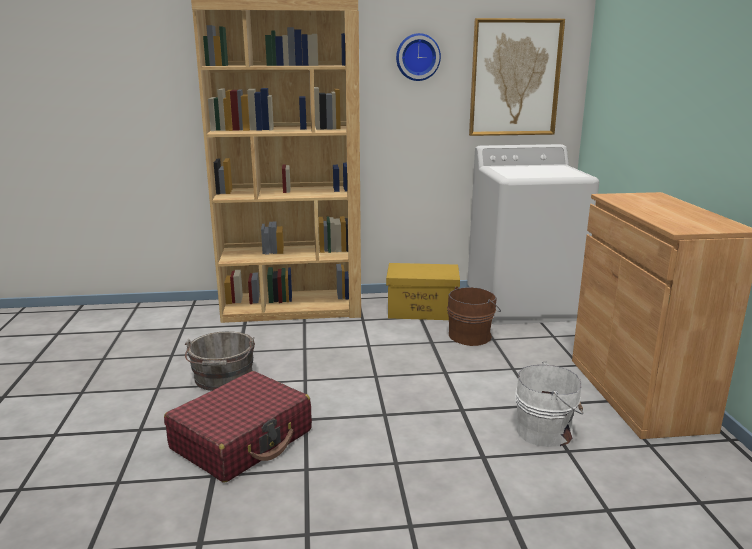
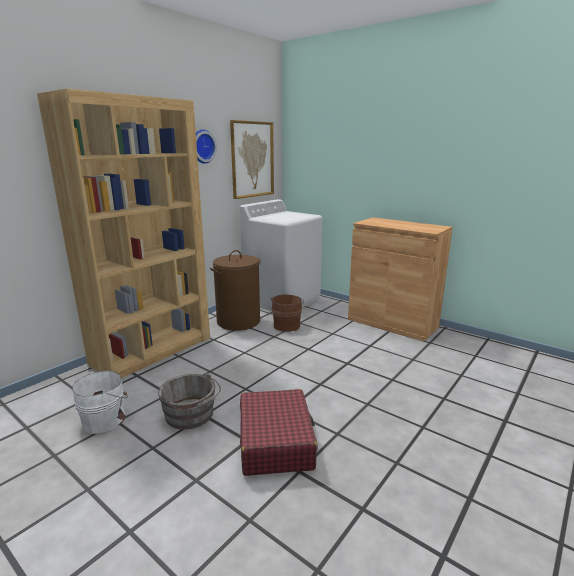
camera: 45 degrees left, 0 degrees up
(422, 311) = (238, 321): yellow storage box -> brown laundry basket
(547, 431) = (392, 355): white bucket -> white bucket (106, 419)

